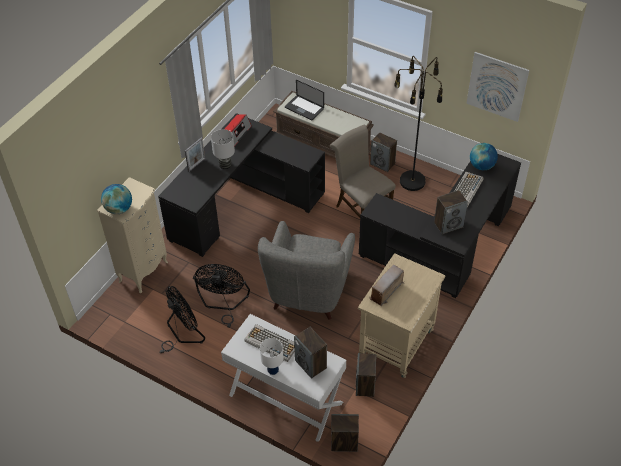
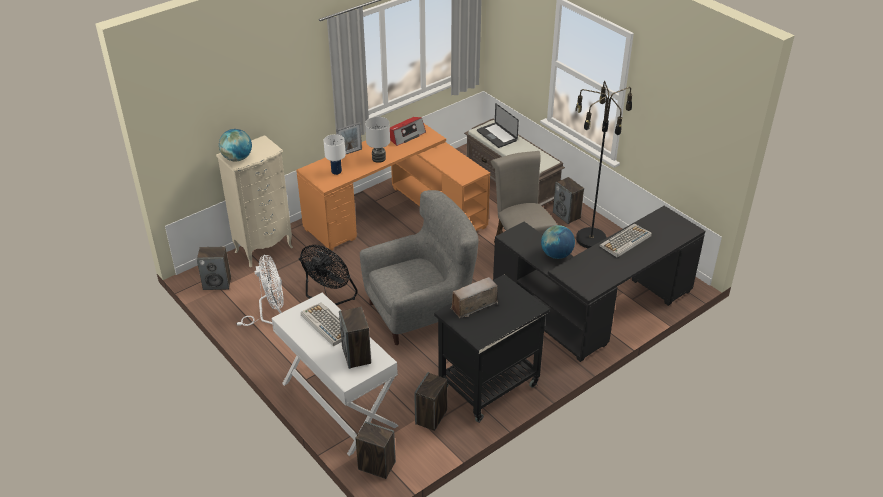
camera: 20 degrees right, 10 degrees down
(181, 331) = (269, 311): black fan -> white fan
(241, 202) = (396, 214): black desk -> orange desk
(273, 370) = (314, 350): white table lamp -> white table lamp (337, 172)
(308, 291) = (420, 311): grey armchair -> grey armchair turned 150 degrees counterclockwise
(396, 344) = (487, 387): beige cart -> black cart
(448, 224) = (586, 268): speaker -> speaker (217, 283)
(481, 166) = (656, 223): globe -> globe (556, 255)
(497, 86) = (691, 133): picture -> none

